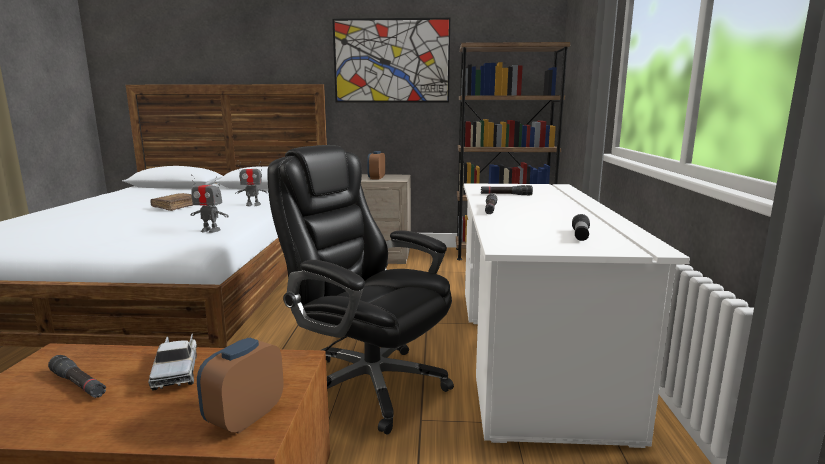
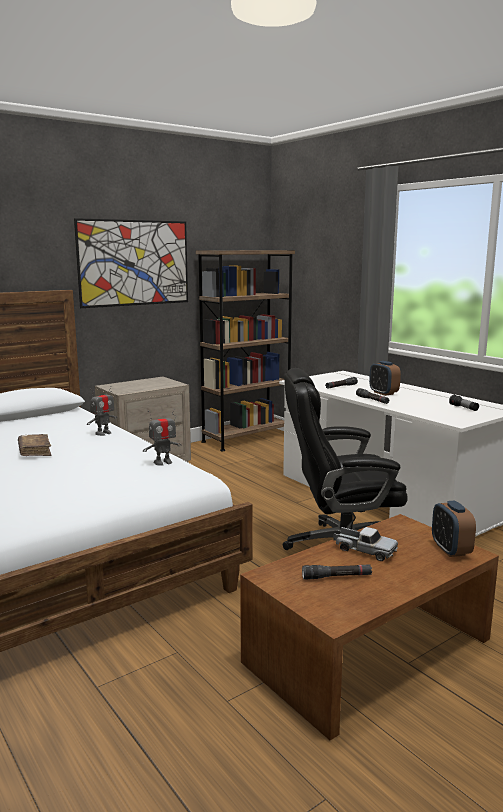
camera: 40 degrees left, 0 degrees up
(376, 178) = (150, 385): alarm clock -> alarm clock (383, 393)

